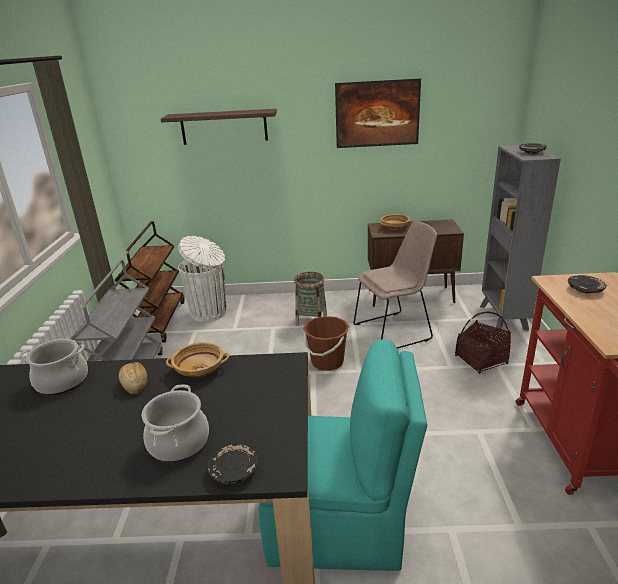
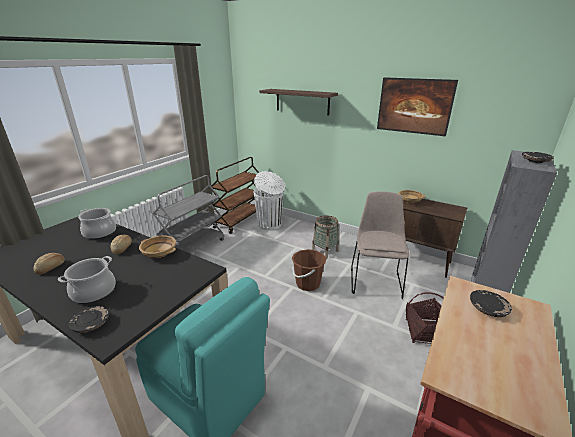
camera: 30 degrees right, 0 degrees up
(57, 448) = (51, 268): none -> bread
(394, 331) = (375, 281): beige chair -> beige chair turned 90 degrees counterclockwise

